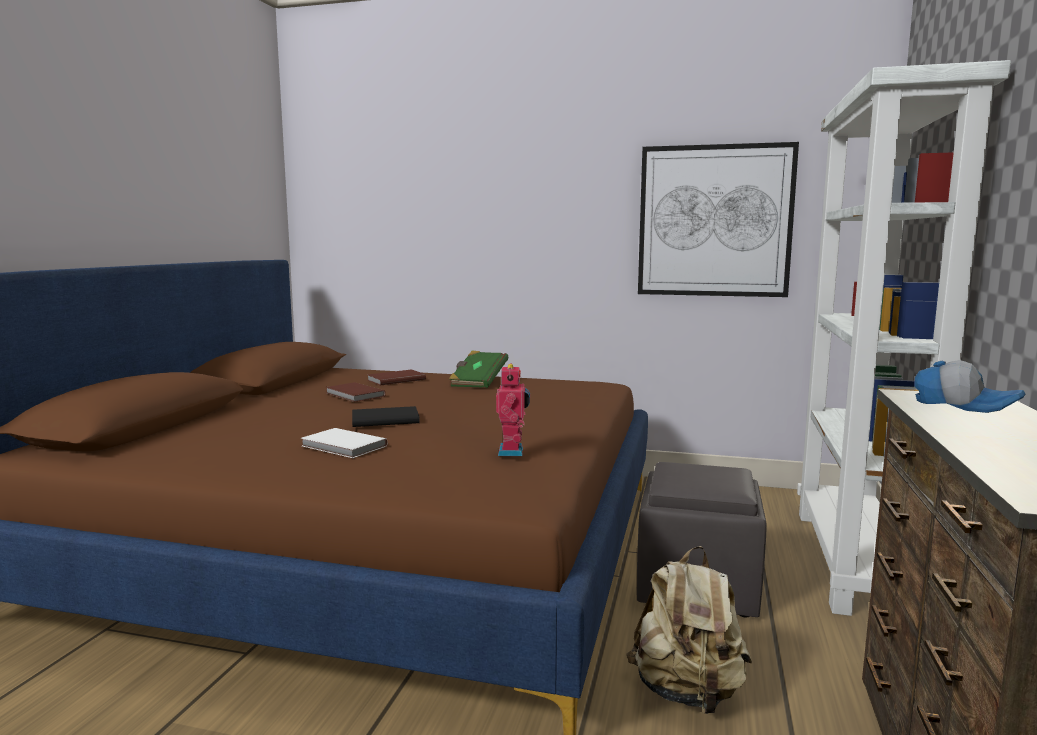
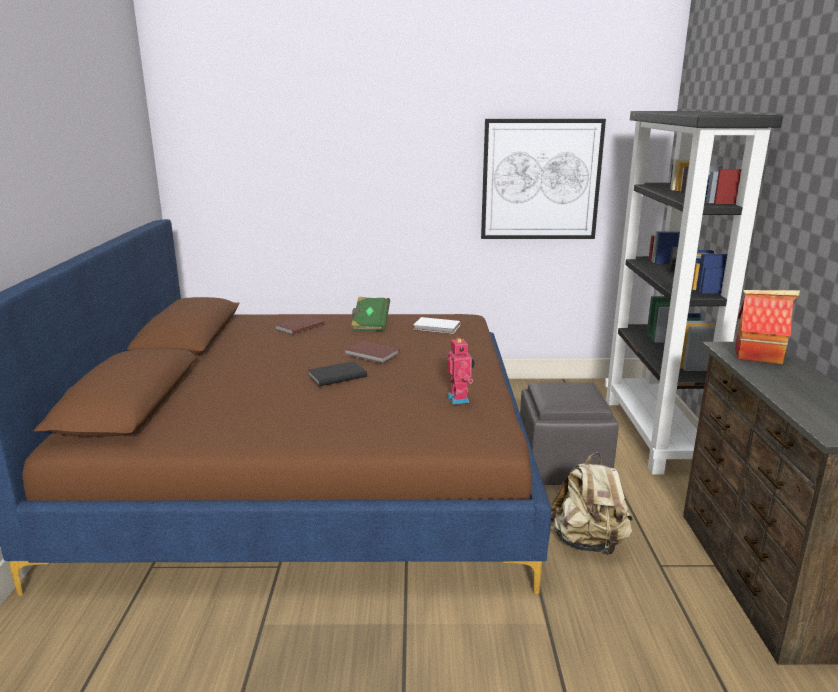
camera: 15 degrees left, 10 degrees up
(343, 446) = (329, 407): white book -> white book (437, 327)
(354, 395) = (281, 348): brown book -> brown book (371, 354)
(856, 562) = (654, 434): white bookcase -> black bookcase
(964, 405) = (759, 355): cap -> toy house

